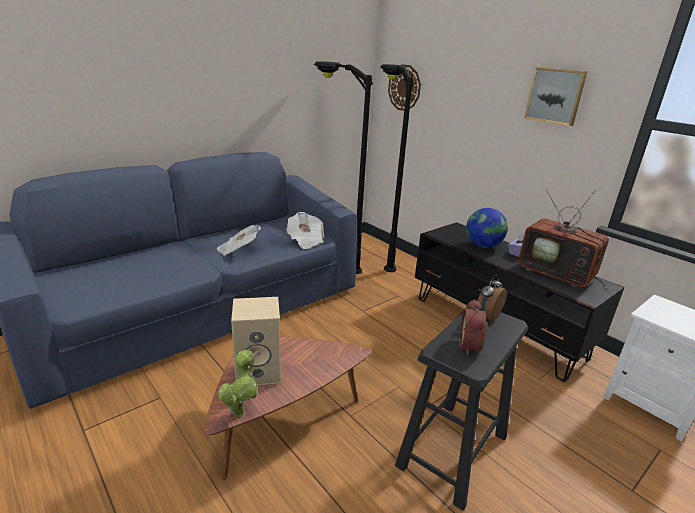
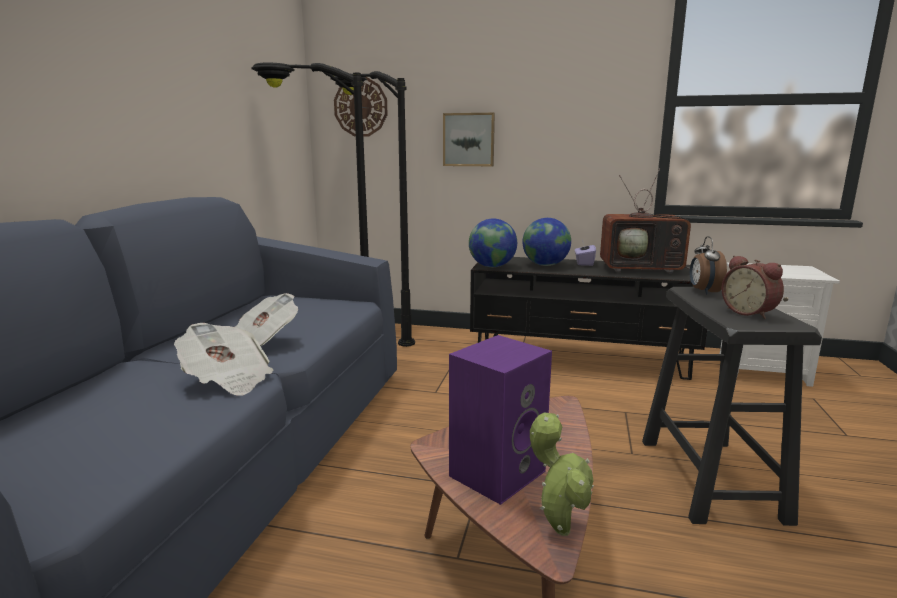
camera: 35 degrees left, 10 degrees down
(259, 371) = (497, 472): beige speaker -> purple speaker
(305, 240) = (338, 310): newspaper -> newspaper (227, 380)
(440, 235) = (492, 266): none -> globe
(555, 96) = (570, 88): picture -> picture (469, 139)

